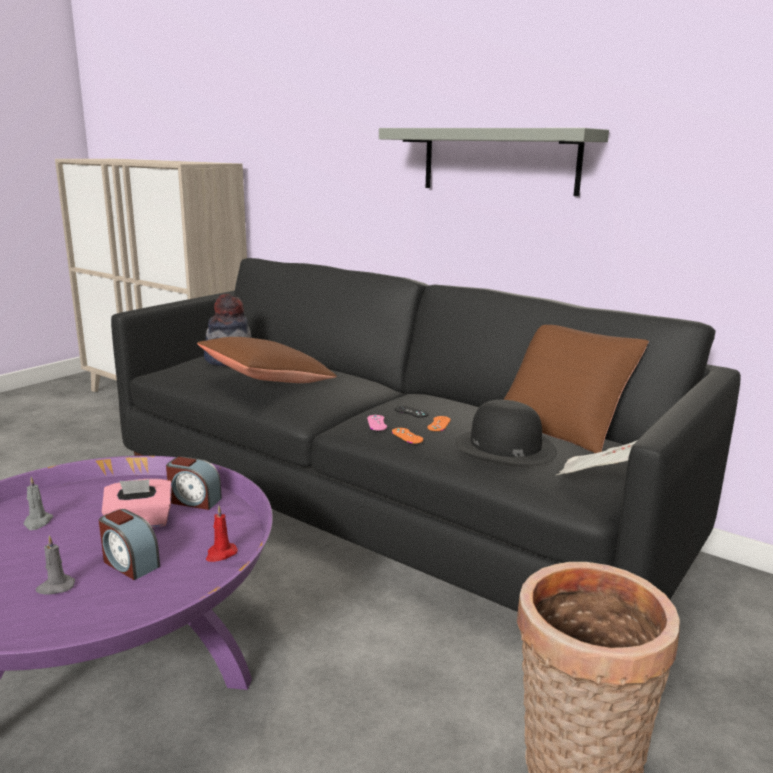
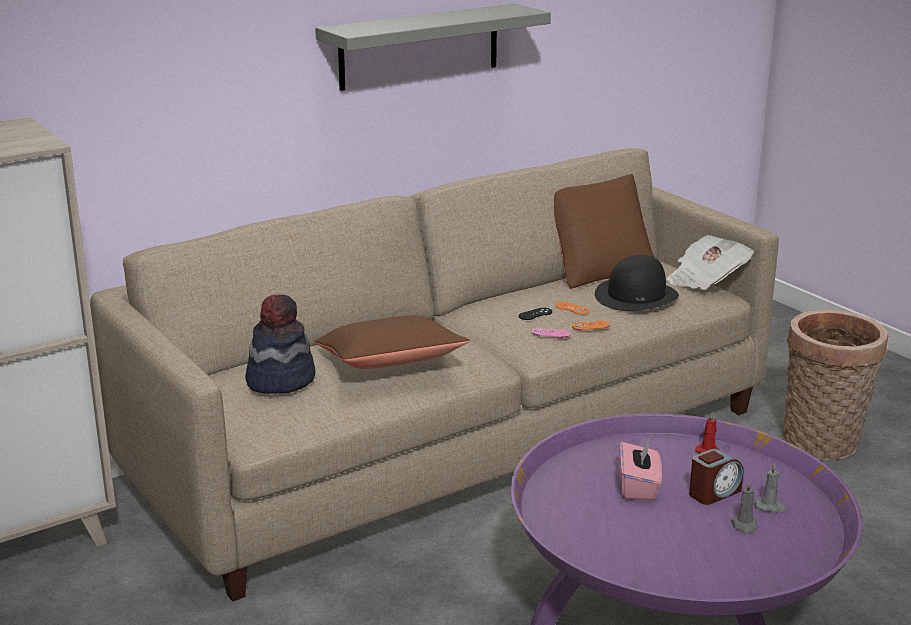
camera: 70 degrees left, 5 degrees up
(37, 522) = (619, 540): grey candle -> grey candle (770, 507)
(194, 500) = (602, 459): alarm clock -> none
(385, 511) = (455, 446): black sofa -> beige sofa

